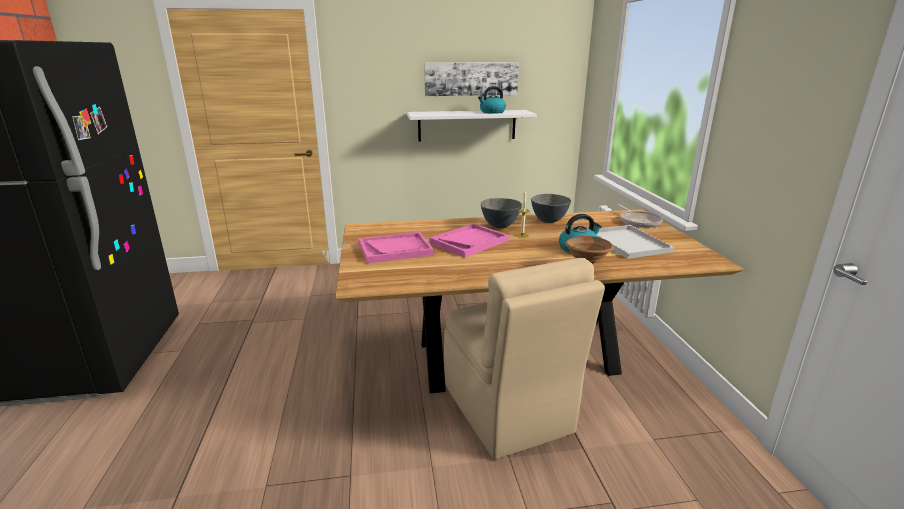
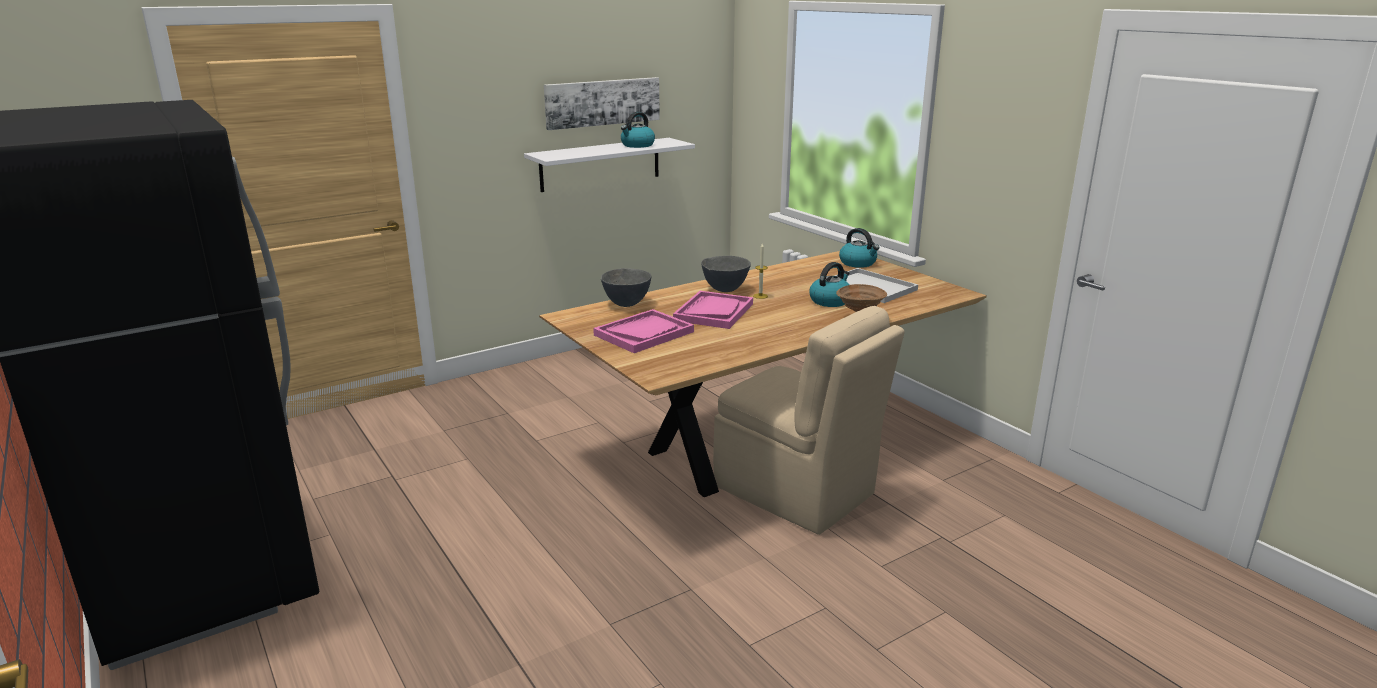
camera: 25 degrees left, 0 degrees up
(548, 221) = (769, 276): grey bowl -> grey bowl (626, 304)
(638, 221) = (858, 263): frying pan -> kettle

